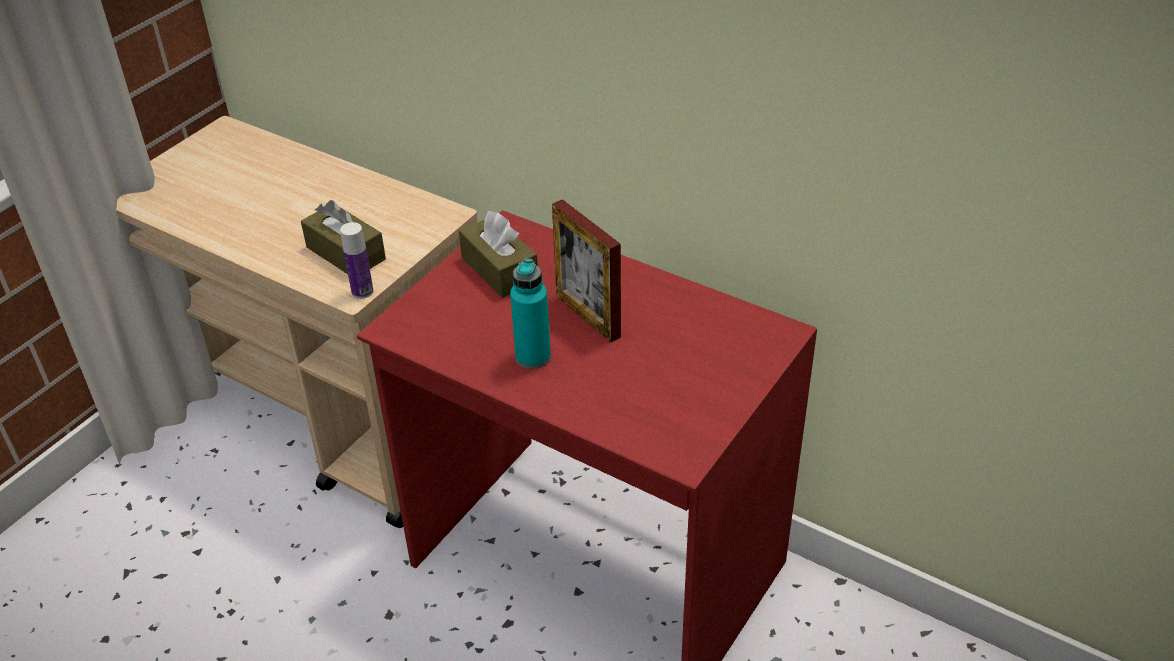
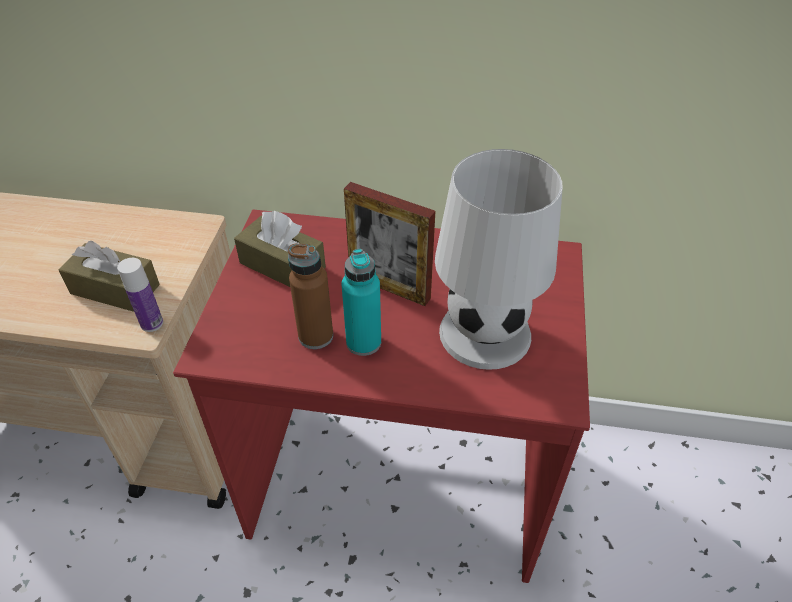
camera: 25 degrees left, 5 degrees up
(493, 339) = (315, 336): none -> brown bottle
(651, 382) = (484, 333): none -> white table lamp

